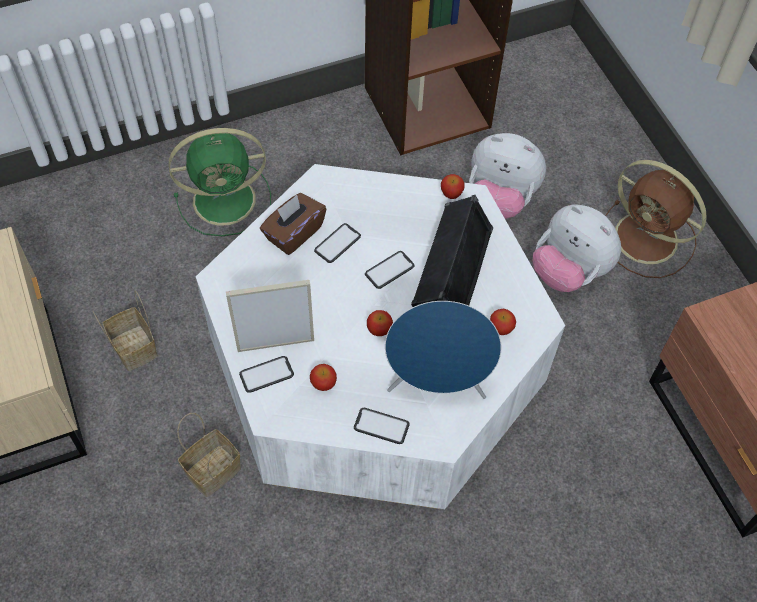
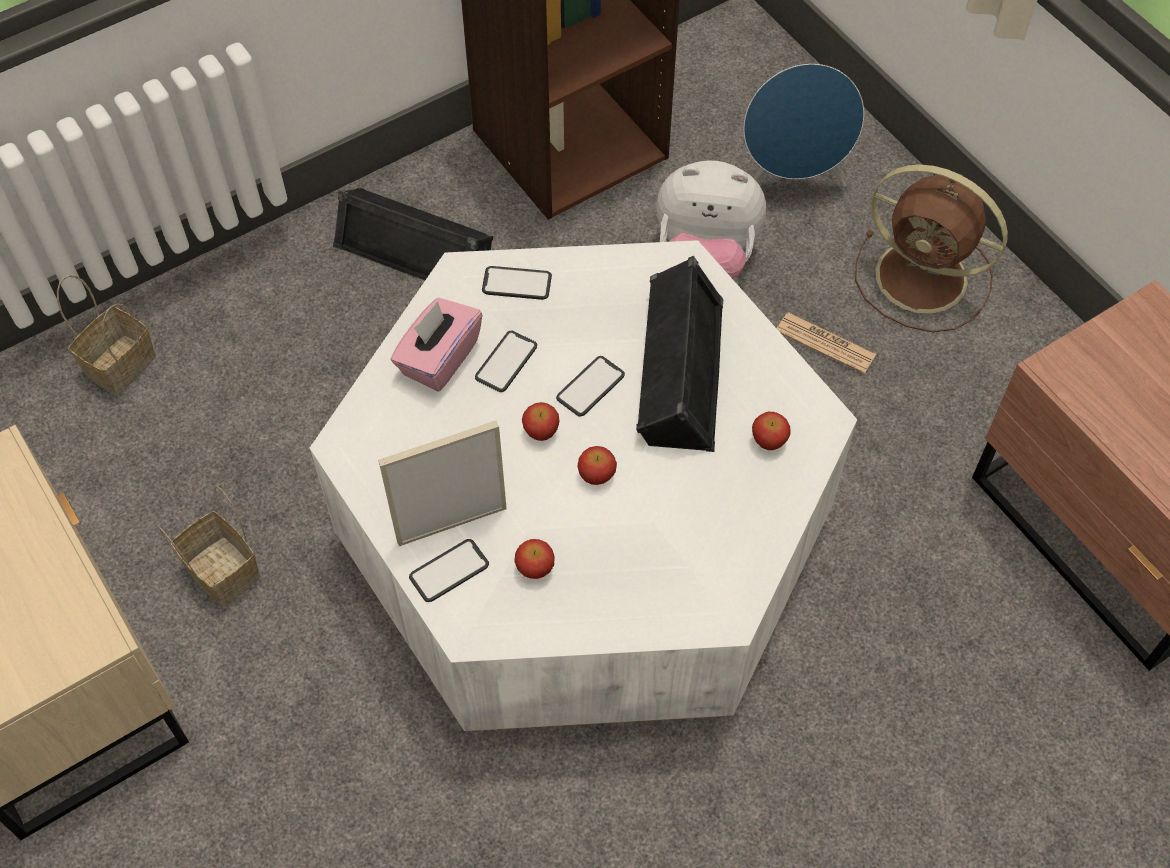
camera: 10 degrees left, 0 degrees up
(213, 469) = (382, 725): basket -> basket (121, 362)
(227, 199) = (310, 328): green fan -> none
(294, 233) = (439, 358): brown tissue box -> pink tissue box
(308, 158) = (415, 246): none -> black speaker
(381, 426) = (633, 613): phone -> phone (517, 283)
(437, 385) = (698, 538): blue speaker -> blue speaker (791, 182)
(451, 194) = (652, 261): apple -> apple (541, 432)
(569, 271) = (825, 343): plush toy -> newspaper

